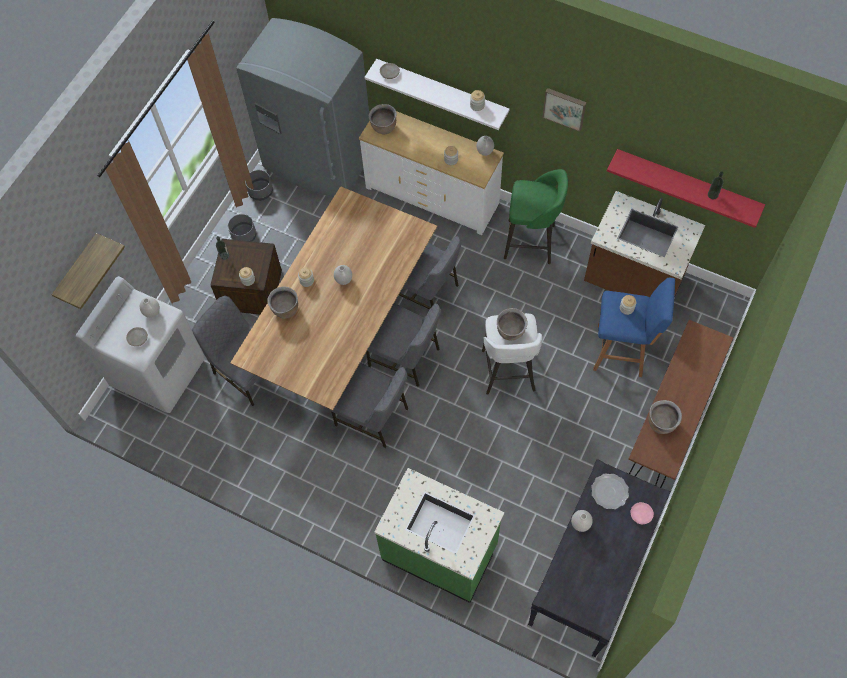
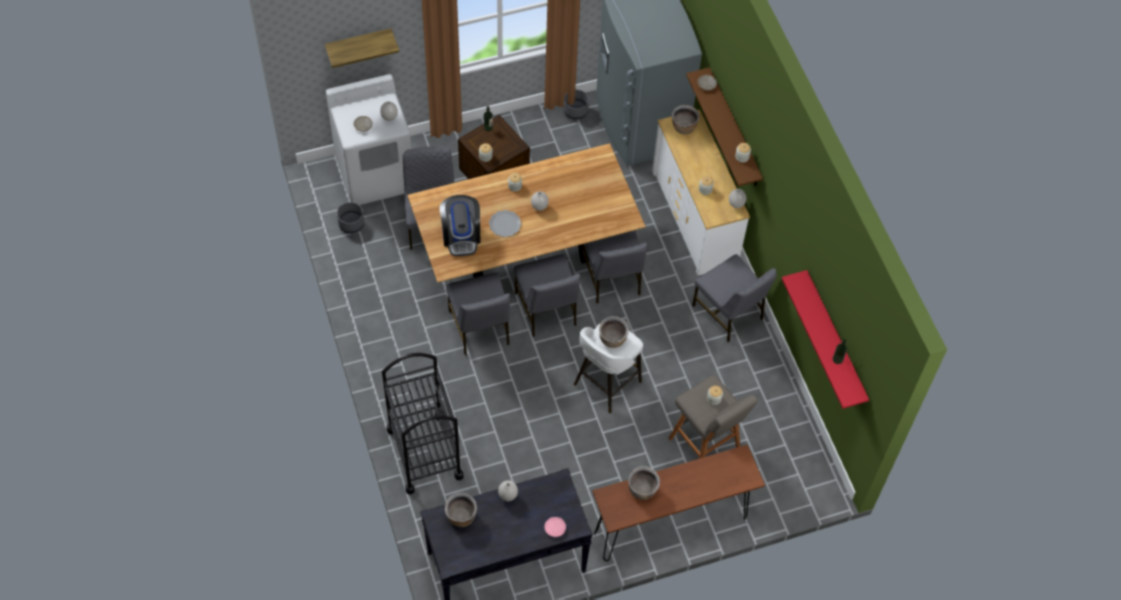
camera: 40 degrees right, 5 degrees down
(244, 235) = (530, 132): grey planter -> grey planter (351, 224)
(285, 310) = (479, 192): brown cooking pot -> brown cooking pot (461, 517)
(310, 356) = (461, 236): none -> coffee machine
(440, 551) = (424, 453): green counter -> black cart
(442, 91) = (734, 129): white shelf -> brown shelf
(531, 242) = (729, 312): green stool -> grey chair
(564, 108) = (789, 204): picture -> none
(609, 492) = (551, 495): plate -> plate (504, 224)
(622, 351) = (705, 445): blue stool -> grey stool
(633, 282) = (772, 406): brown counter -> none

